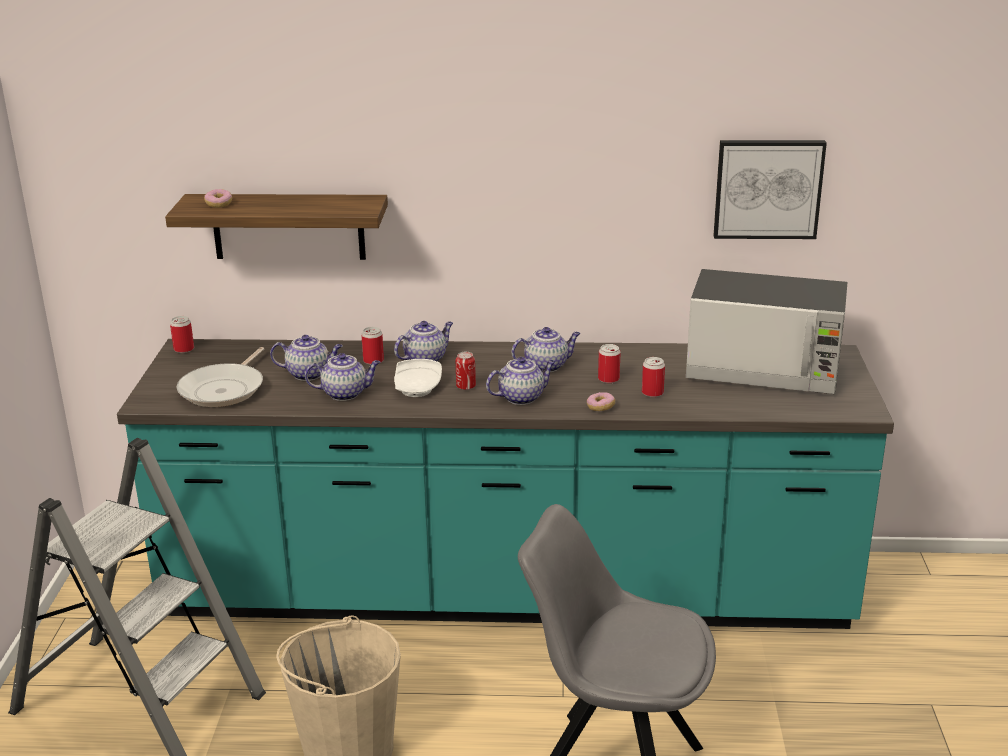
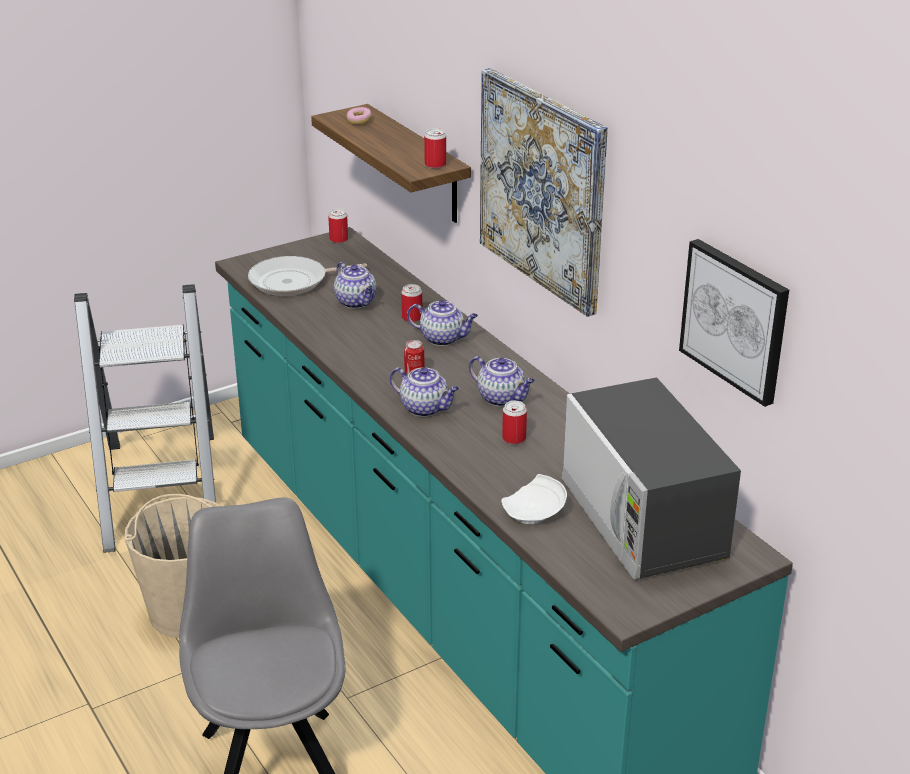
camera: 55 degrees right, 5 degrees up
(345, 393) = (341, 330): teapot -> none
(418, 388) = (386, 356): white plate -> white plate (535, 512)
(506, 174) = (543, 189): none -> picture
(600, 407) = (451, 453): donut -> none
(652, 393) = (513, 471): can -> can (435, 165)

